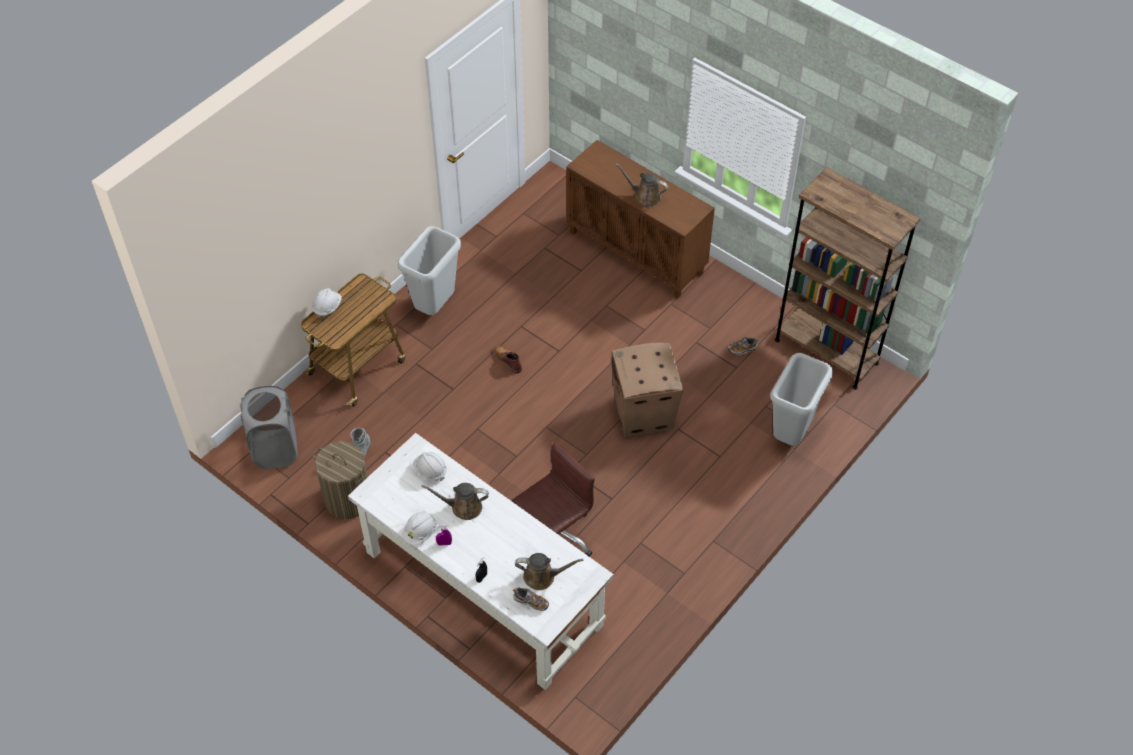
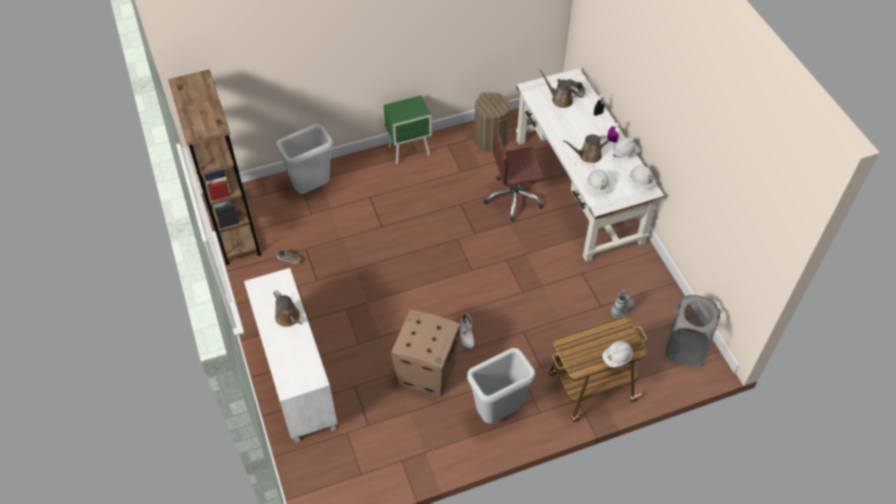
camera: 150 degrees left, 0 degrees up
(347, 499) = (644, 284): laundry basket -> laundry basket (490, 140)
(382, 501) = (641, 182): none -> white hard hat
(463, 507) = (587, 155): brown watering can -> brown watering can turned 135 degrees clockwise
(508, 360) = (466, 335): brown boot -> white boot
(637, 253) = (296, 379): brown cabinet -> white cabinet
(643, 414) = (397, 246): cardboard box -> cardboard box (427, 371)
(722, 540) = (410, 151): none -> green nightstand

